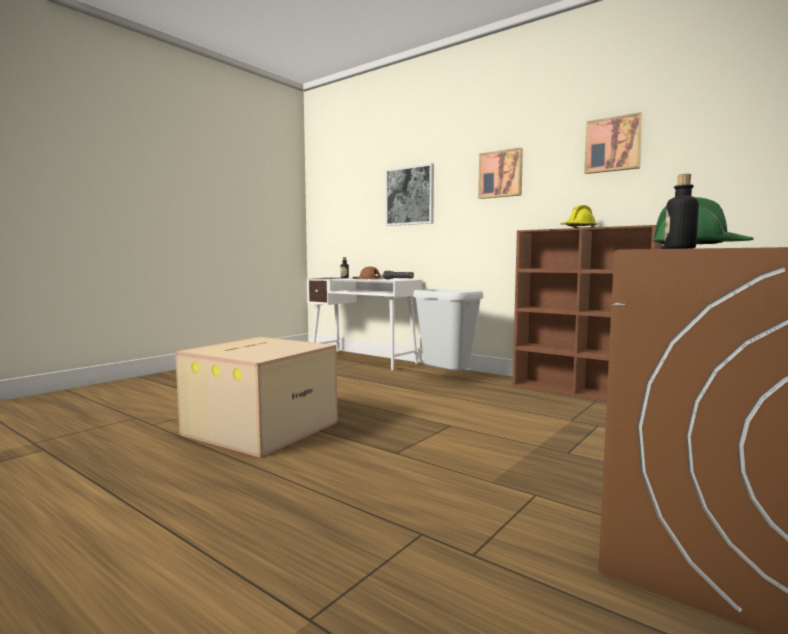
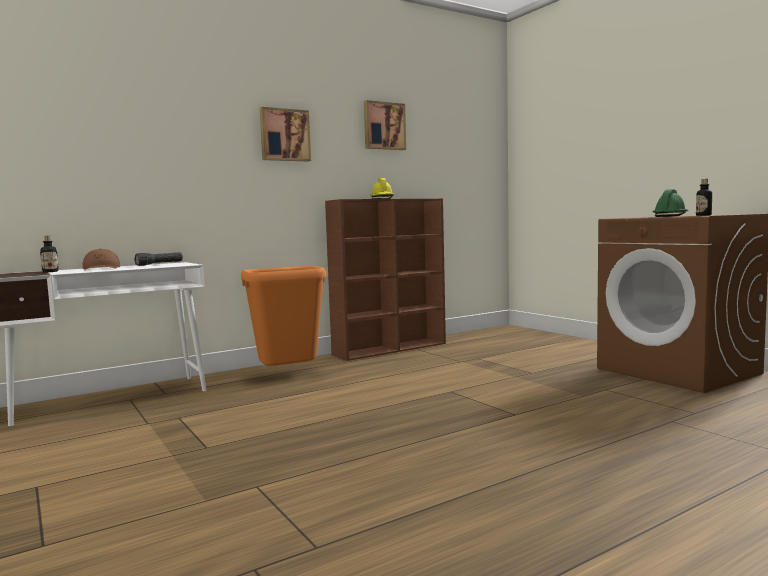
camera: 70 degrees left, 0 degrees up
(261, 427) = (398, 466): cardboard box -> none
(410, 196) = (153, 144): picture -> none
(447, 379) = (288, 375): grey trash can -> orange trash can

